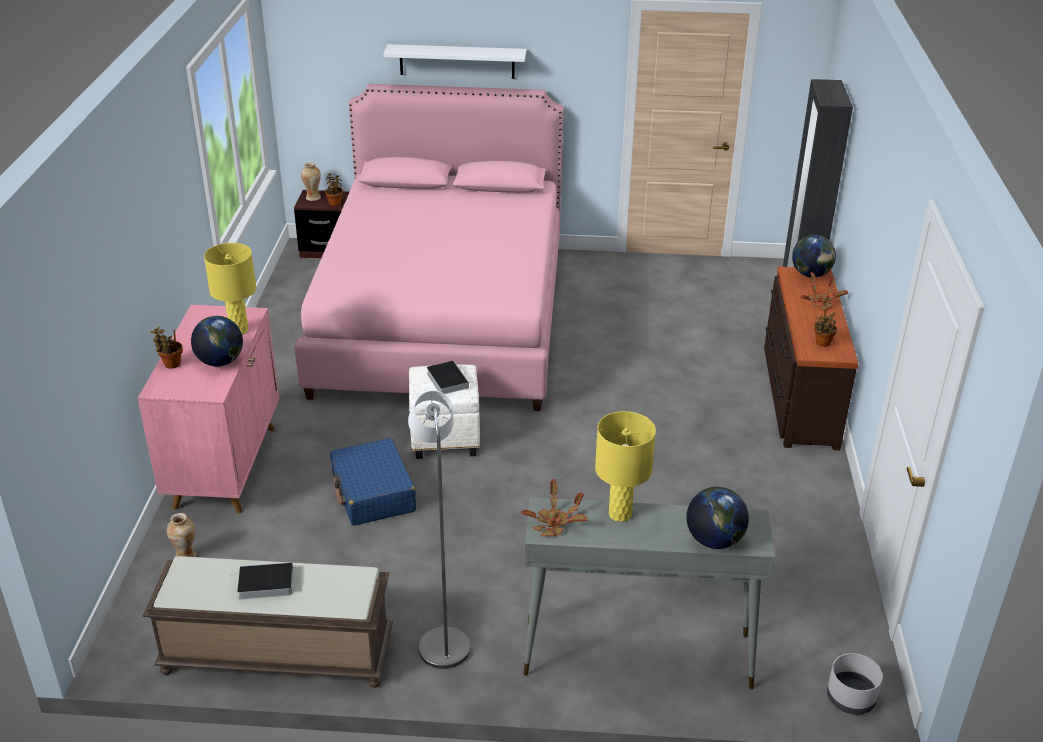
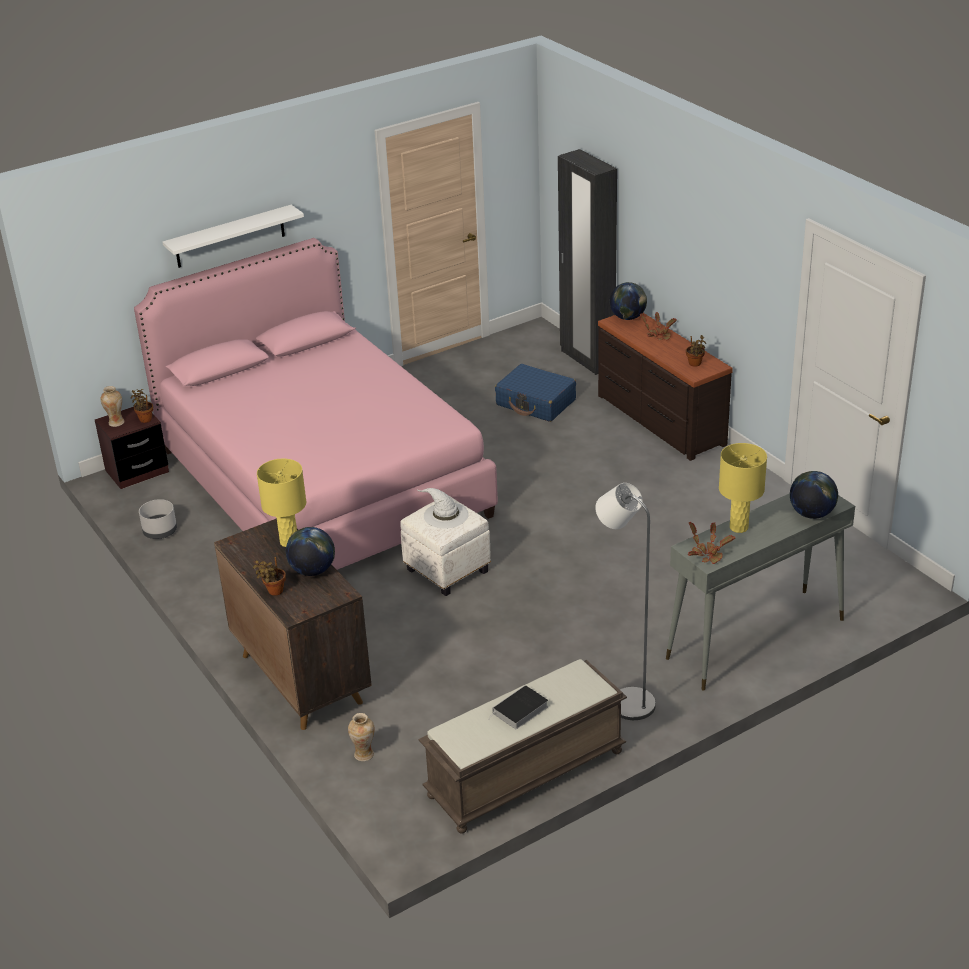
camera: 35 degrees left, 0 degrees up
(226, 466) = (300, 678): pink cabinet -> brown cabinet
(373, 493) = (446, 636): blue suitcase -> blue suitcase (536, 402)
(446, 380) = (445, 515): book -> white hat
(850, 698) = (900, 594): grey planter -> grey planter (160, 531)

